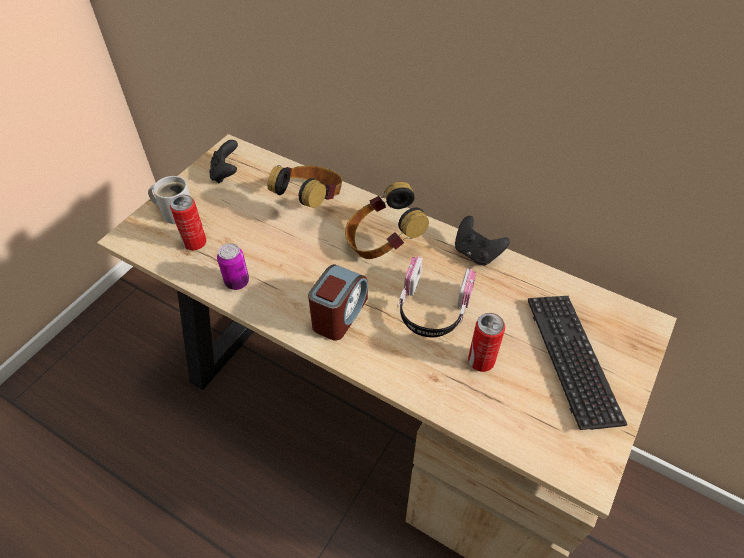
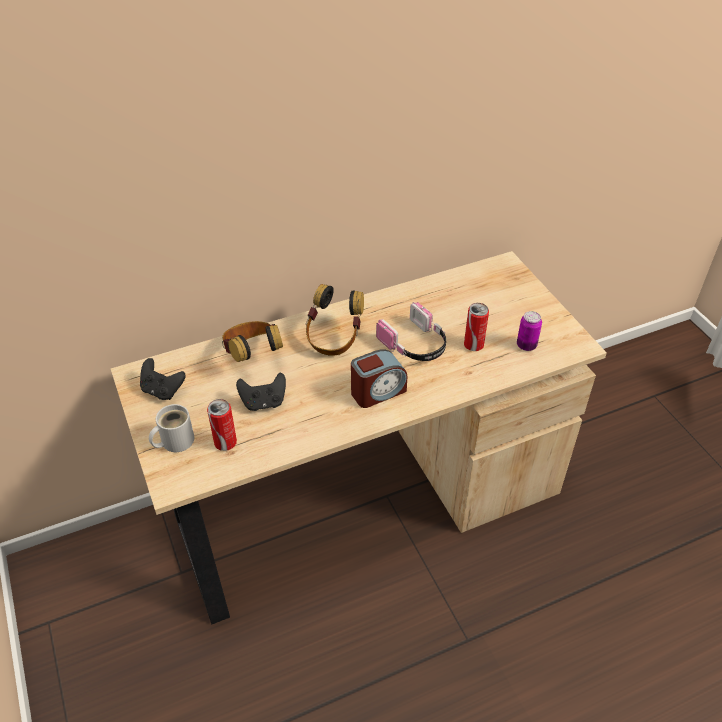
camera: 55 degrees left, 5 degrees down
(237, 282) = (294, 434): can -> can (526, 345)
(339, 314) = (377, 392): alarm clock -> alarm clock turned 90 degrees clockwise
(476, 253) = (388, 300): black game controller -> black game controller (263, 402)
(572, 360) = (505, 307): keyboard -> none

